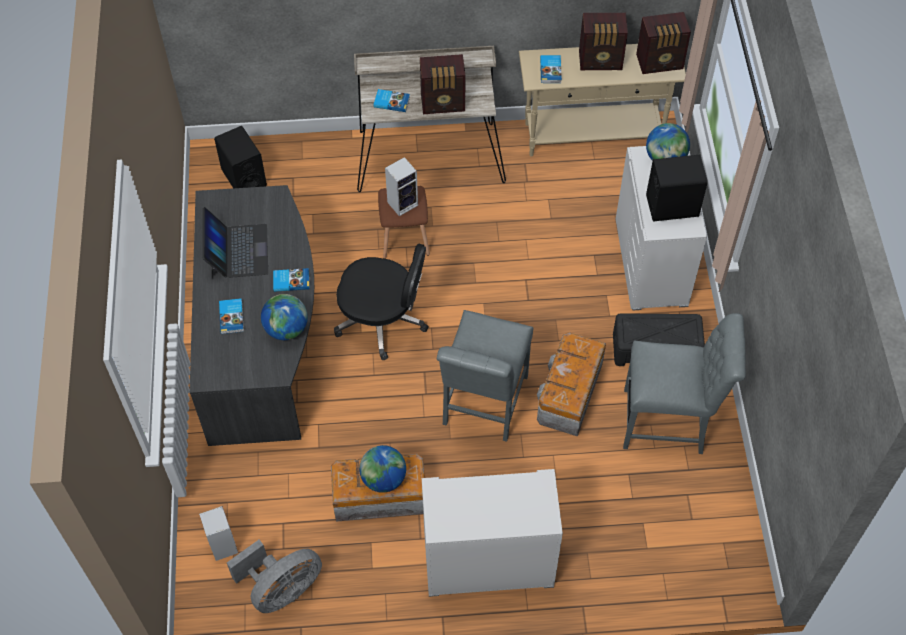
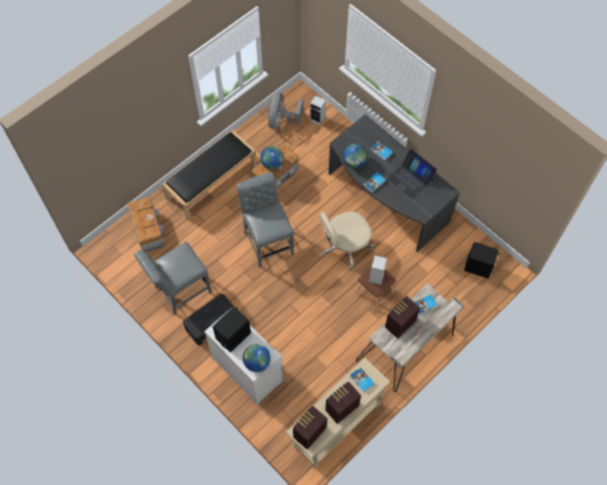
camera: 140 degrees right, 5 degrees up
(383, 320) = (345, 246): black office chair -> beige office chair
(488, 562) = (212, 181): white dresser -> black bench
(568, 394) = (234, 272): storage box -> storage box (148, 229)

